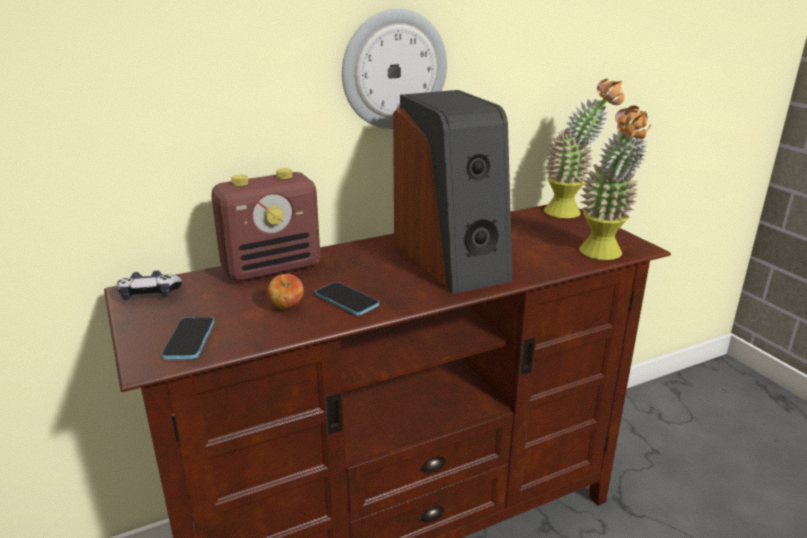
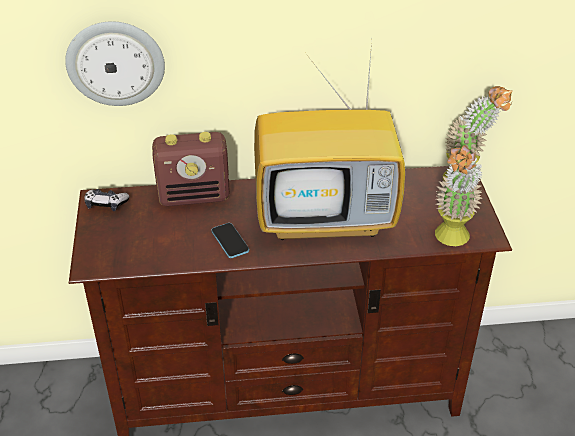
camera: 20 degrees right, 15 degrees up
(189, 339) = (117, 253): phone -> none
(287, 307) = (188, 238): apple -> none
(394, 70) = (309, 57): wall clock -> wall clock (115, 63)
(452, 260) = (327, 218): speaker -> television

